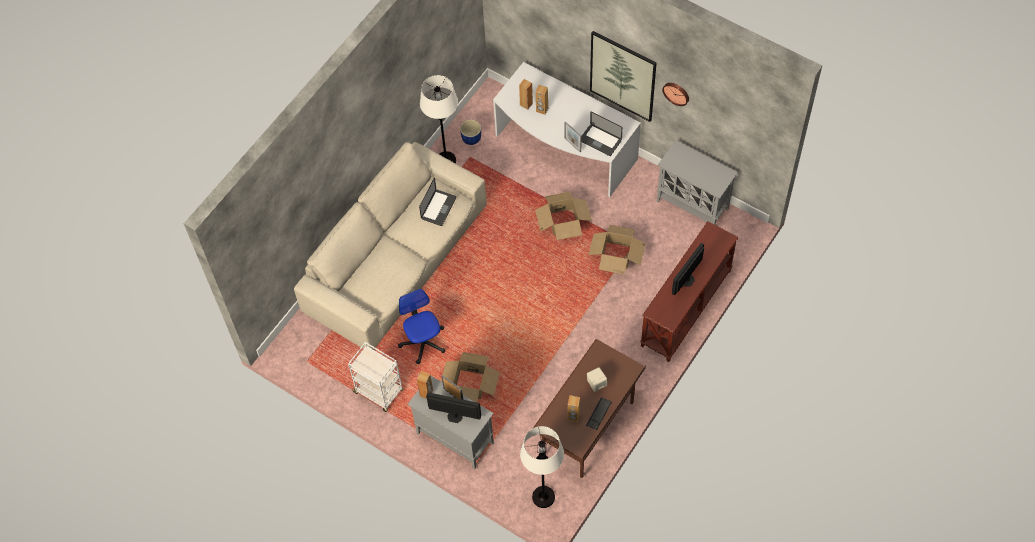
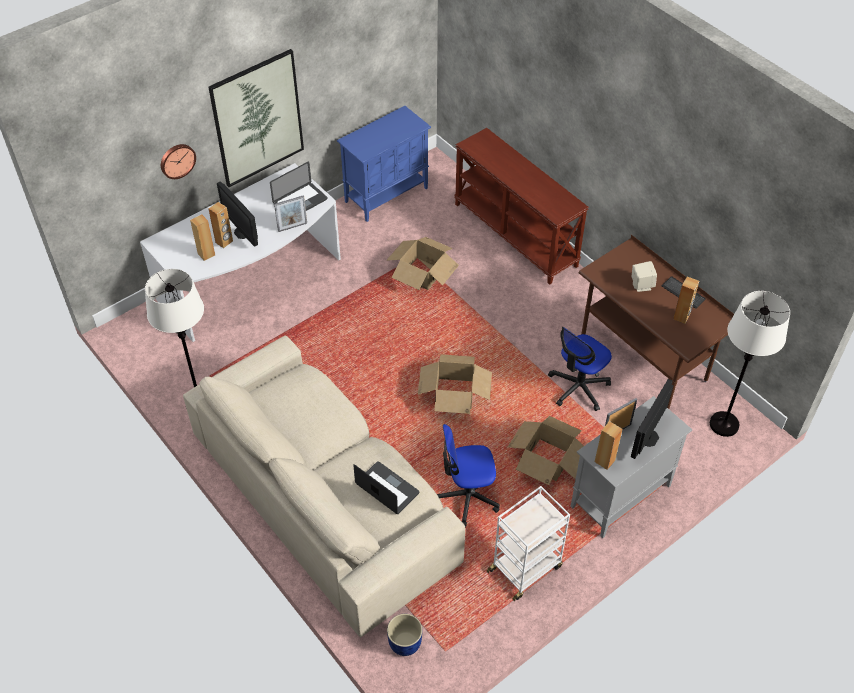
camera: 75 degrees left, 10 degrees down
(438, 208) = (301, 397): laptop -> laptop (387, 489)
(471, 138) = (181, 367): blue planter -> blue planter (404, 643)
(543, 390) = (578, 387): none -> office chair
(563, 222) = (353, 309): cardboard box -> cardboard box (454, 394)
(676, 93) = (320, 71): wall clock -> wall clock (177, 160)
(687, 280) = (526, 178): monitor -> monitor (242, 232)
(693, 205) = (387, 194): grey cabinet -> blue cabinet

